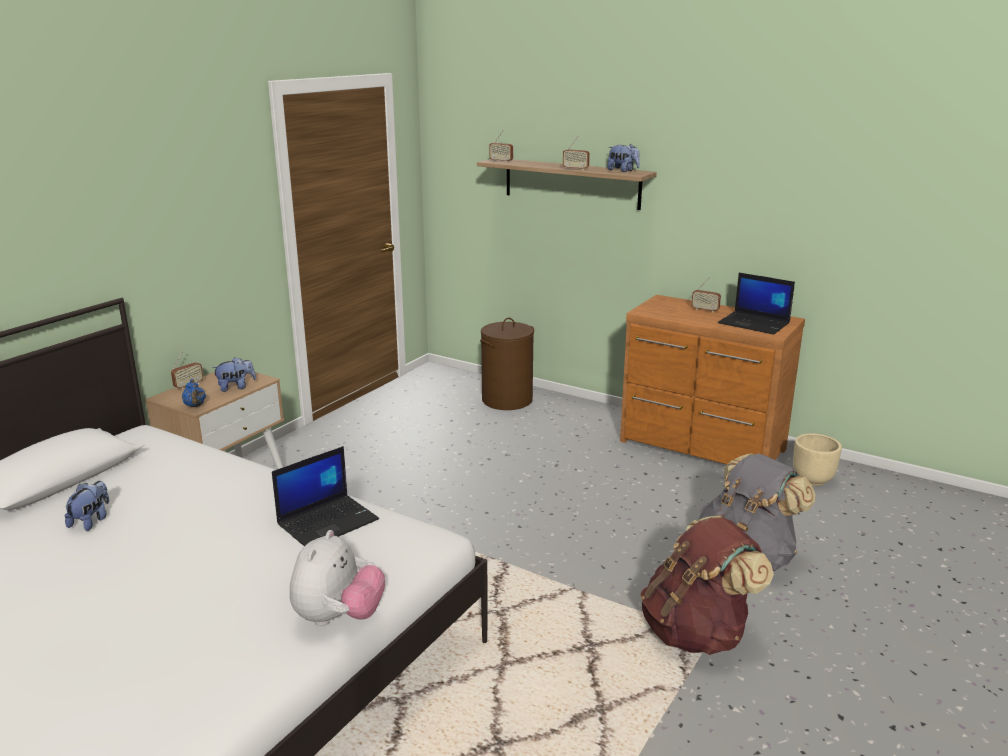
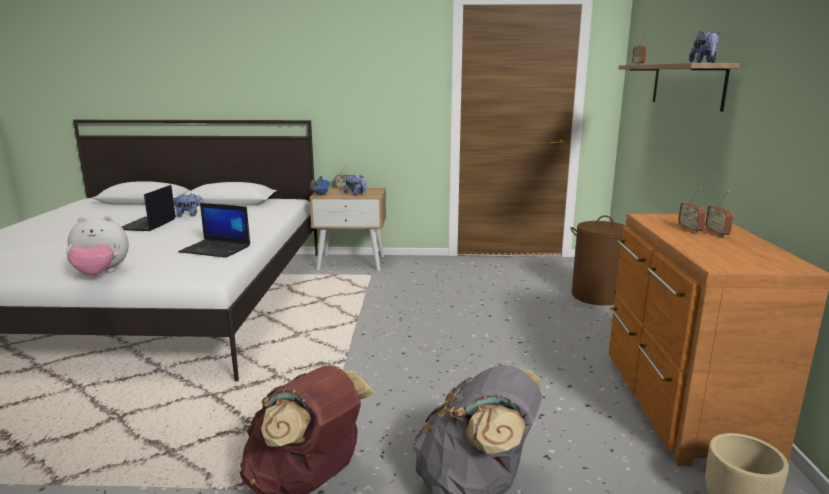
camera: 60 degrees right, 5 degrees down
(575, 169) = (665, 63): radio -> radio (690, 229)
(755, 323) = (733, 255): laptop -> laptop (147, 224)

